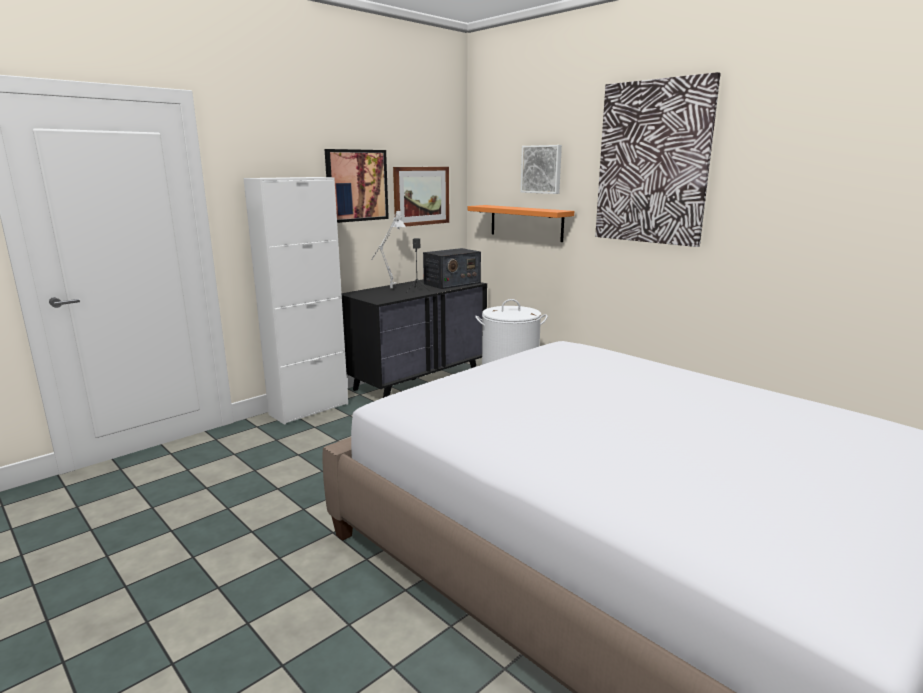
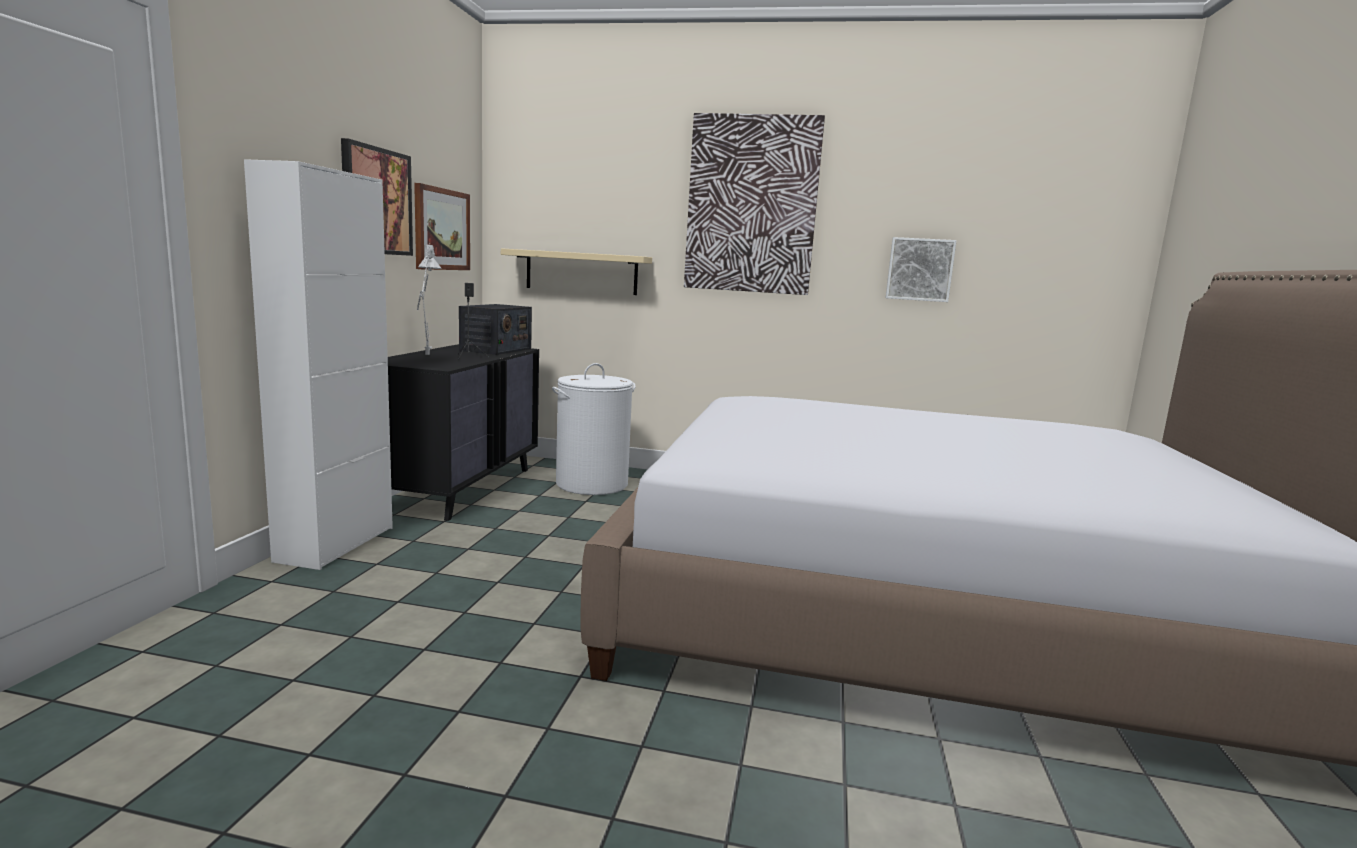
camera: 35 degrees left, 5 degrees down
(526, 222) = (581, 272): orange shelf -> beige shelf
(542, 169) = (605, 206): picture -> picture (919, 269)

